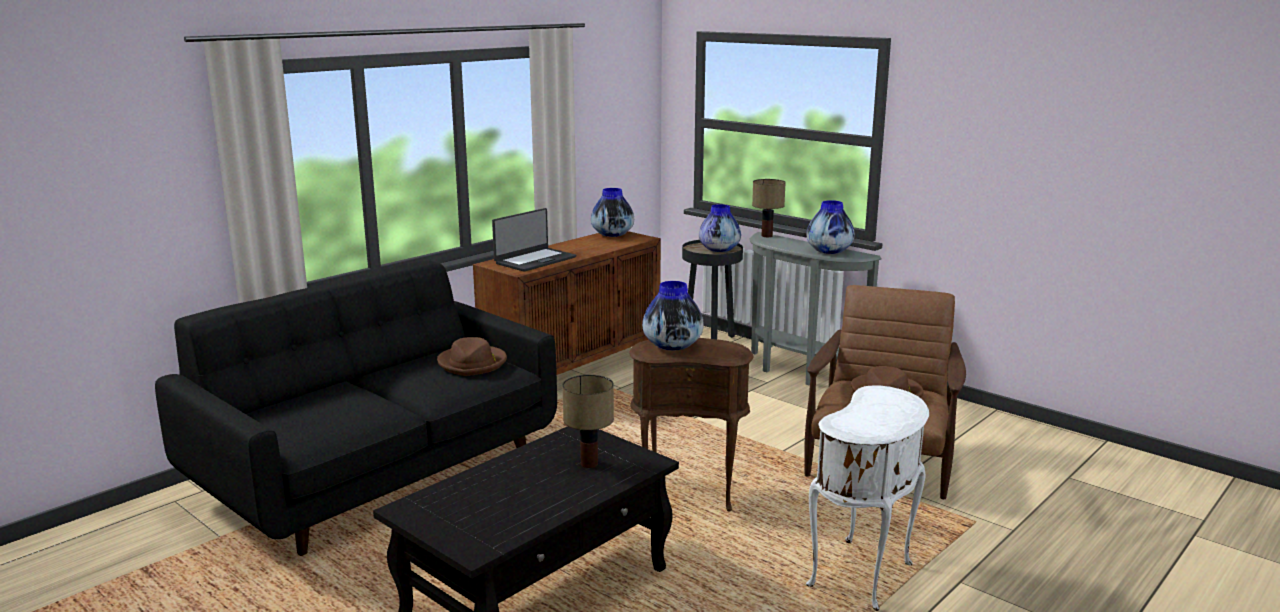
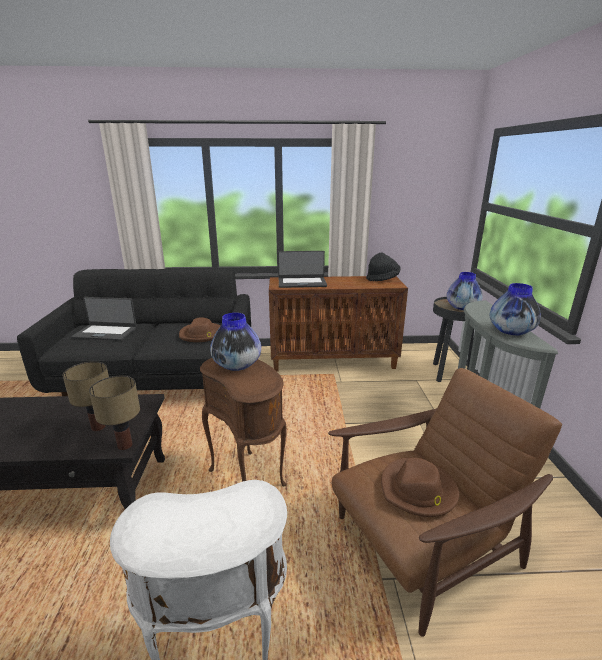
camera: 45 degrees right, 5 degrees up
(324, 406) = (105, 332): none -> laptop
(612, 235) = (382, 279): vase -> black hat
(766, 236) = (484, 305): table lamp -> table lamp (124, 445)

